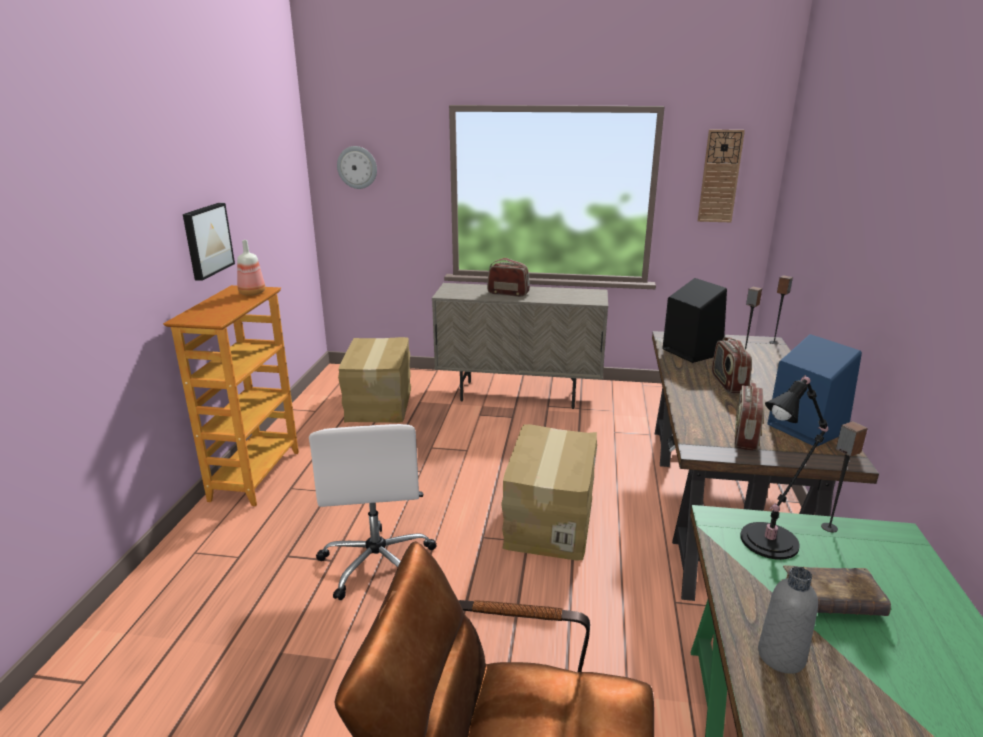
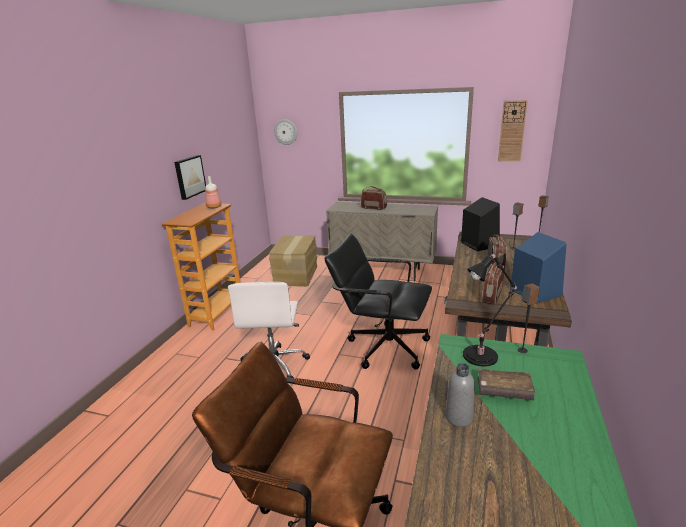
camera: 10 degrees right, 0 degrees up
(548, 519) = (381, 346): cardboard box -> black office chair

